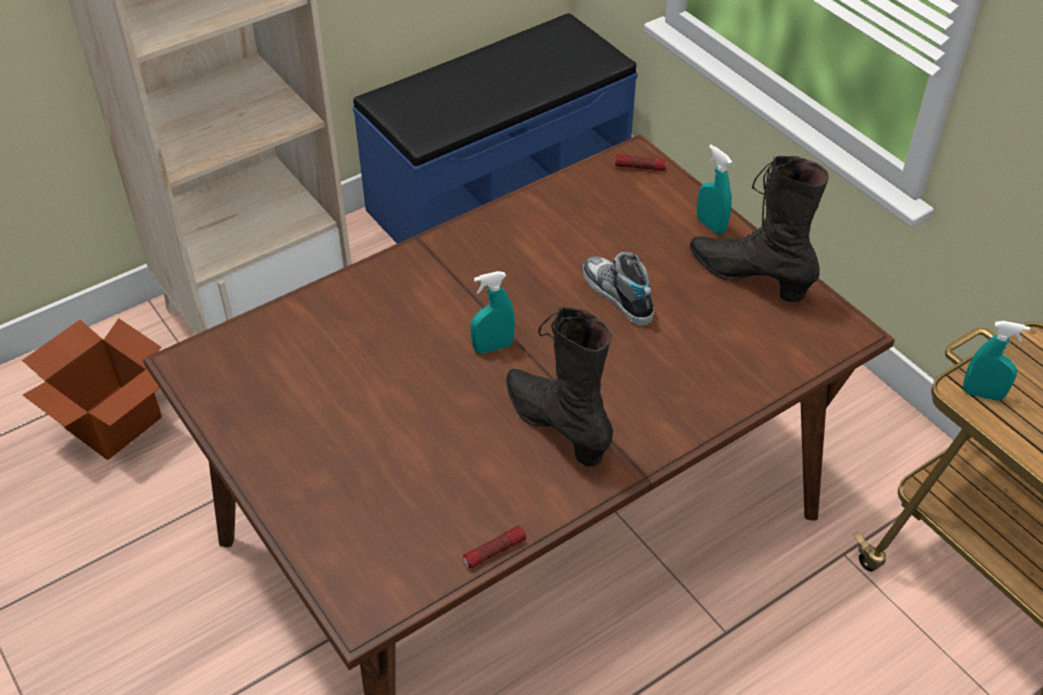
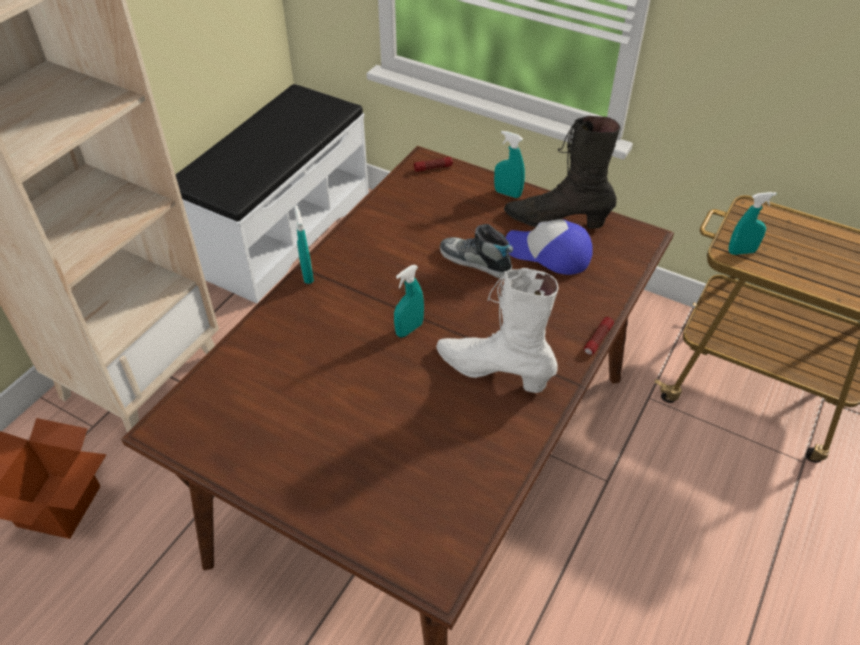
camera: 25 degrees left, 0 degrees up
(420, 249) = (307, 274): none -> turquoise spray bottle
(494, 552) = (509, 485): flashlight -> flashlight (598, 340)
(497, 192) = (281, 230): blue bench -> white bench
(557, 426) = (493, 371): black boot -> white boot
(712, 314) = (548, 253): none -> cap

